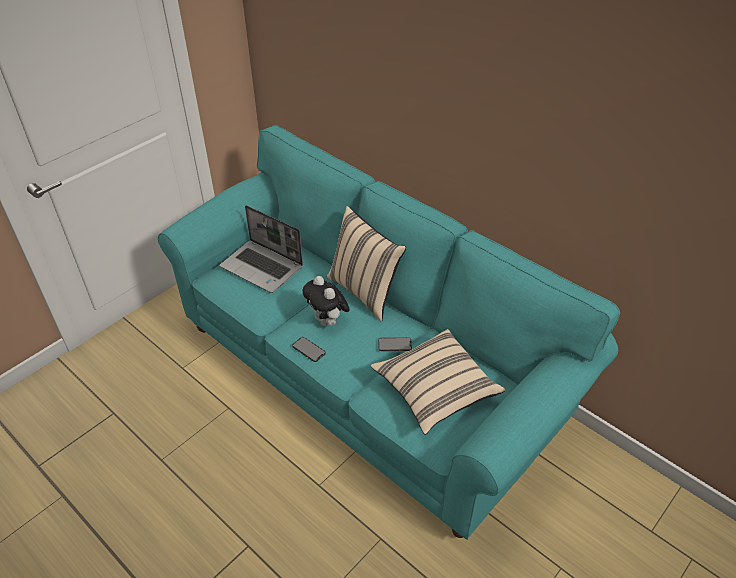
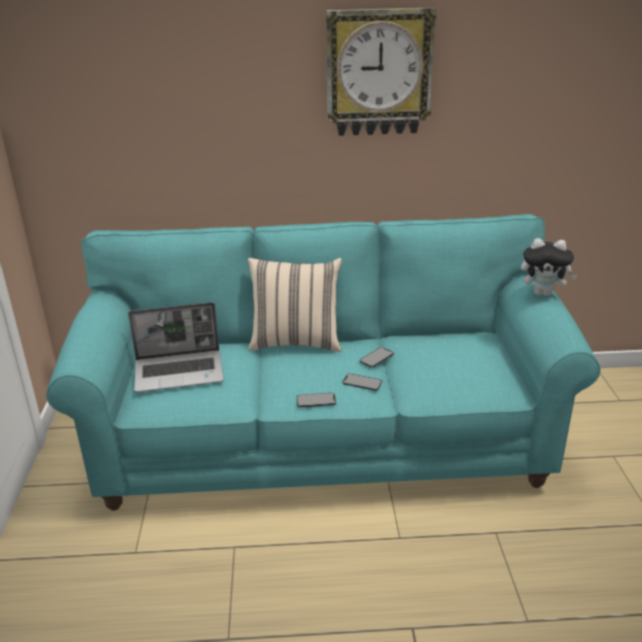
camera: 45 degrees left, 15 degrees down
(327, 322) = (300, 375): plush toy -> plush toy (543, 293)
(356, 357) = (362, 382): none -> phone
(435, 390) = (452, 363): beige pillow -> none
(508, 90) = (378, 73): none -> wall clock

